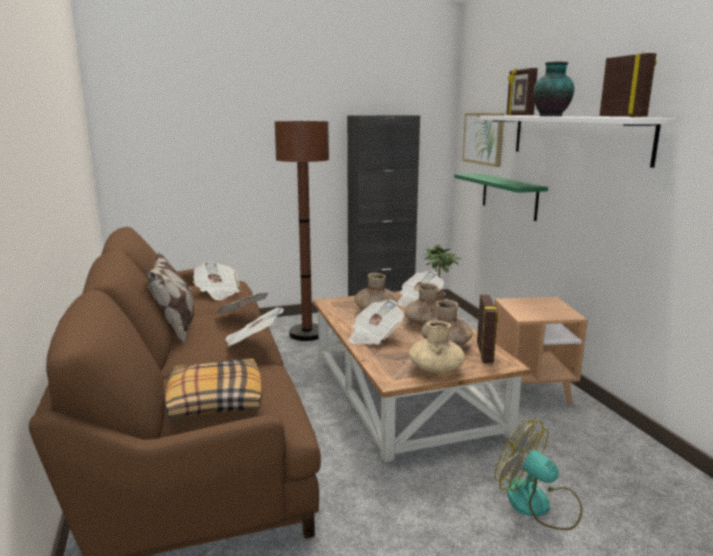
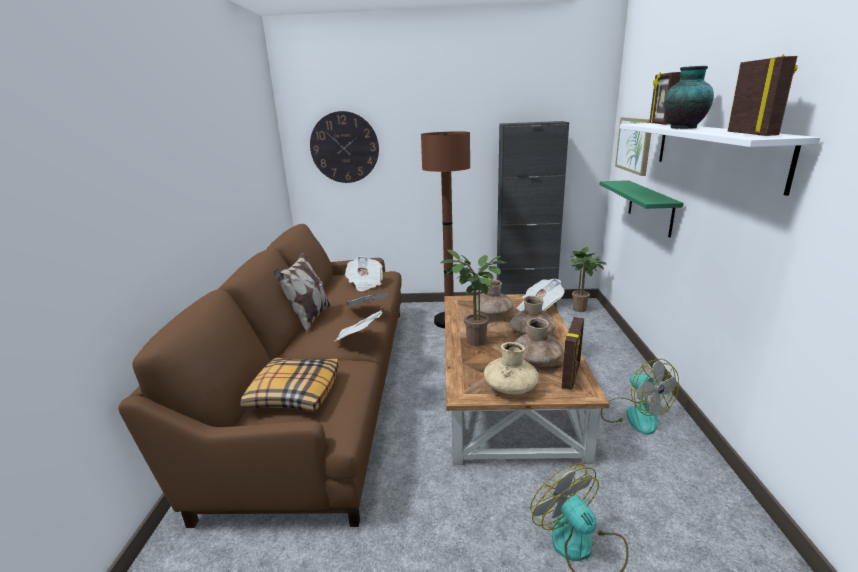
camera: 20 degrees right, 5 degrees up
(171, 137) = (344, 147): none -> wall clock
(374, 337) = (474, 342): newspaper -> potted plant
(530, 392) = (634, 415): brown side table -> fan

